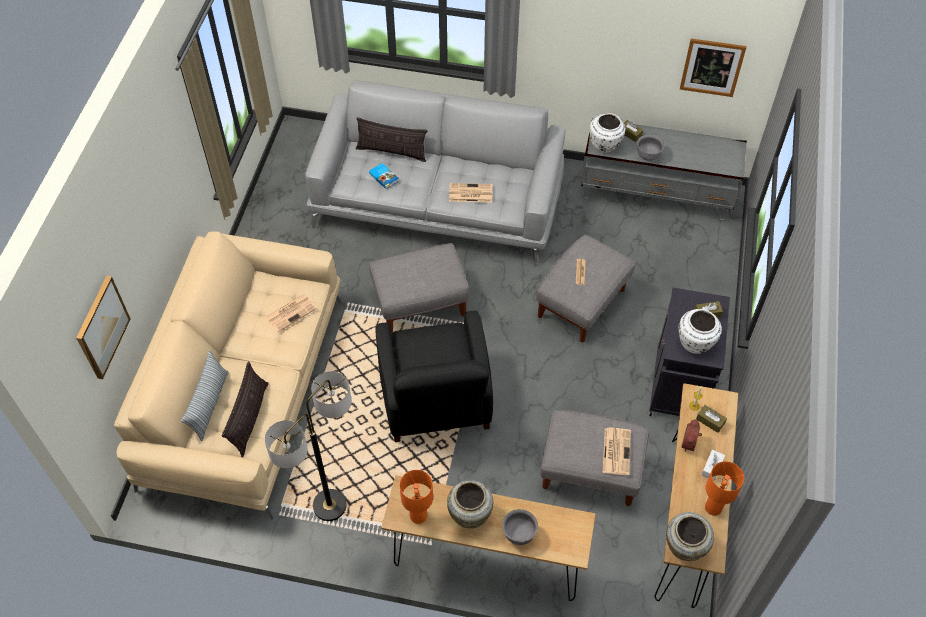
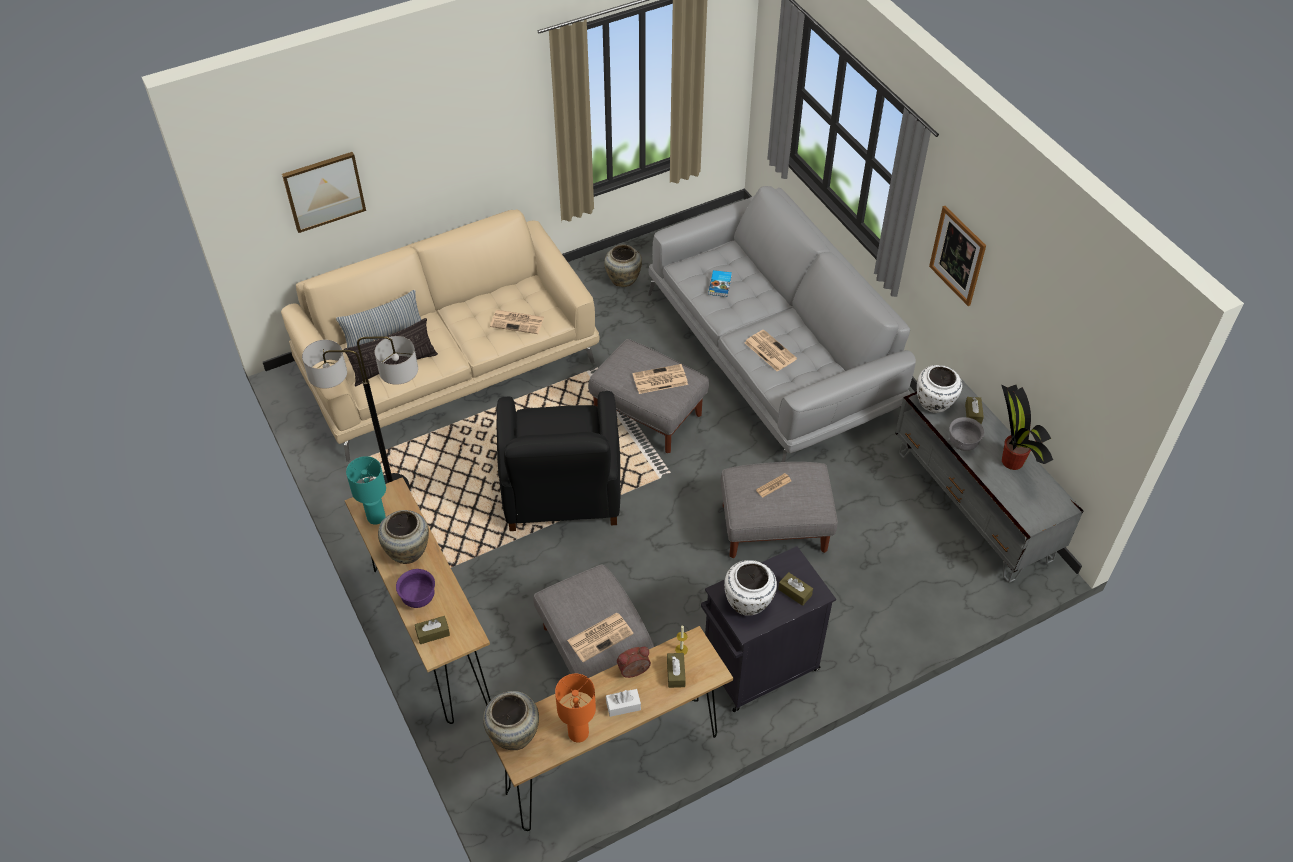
camera: 50 degrees right, 5 degrees down
(282, 231) = (623, 279): none -> beige vase
(392, 151) = (754, 272): pillow -> none
(419, 516) = (376, 517): orange table lamp -> turquoise table lamp
(430, 269) = (659, 380): none -> newspaper
(435, 399) = (561, 490): black armchair -> black armchair turned 45 degrees counterclockwise
(519, 534) = (418, 598): grey bowl -> purple bowl
(558, 544) = (433, 633): none -> brown tissue box
(681, 143) = (1012, 460): none -> potted plant
(712, 67) = (1071, 388): picture -> picture (957, 255)

